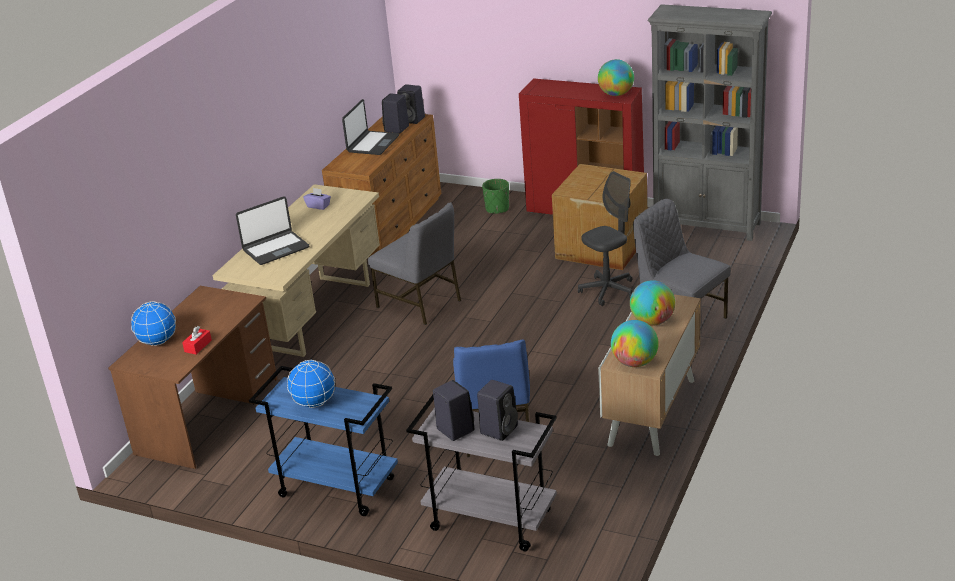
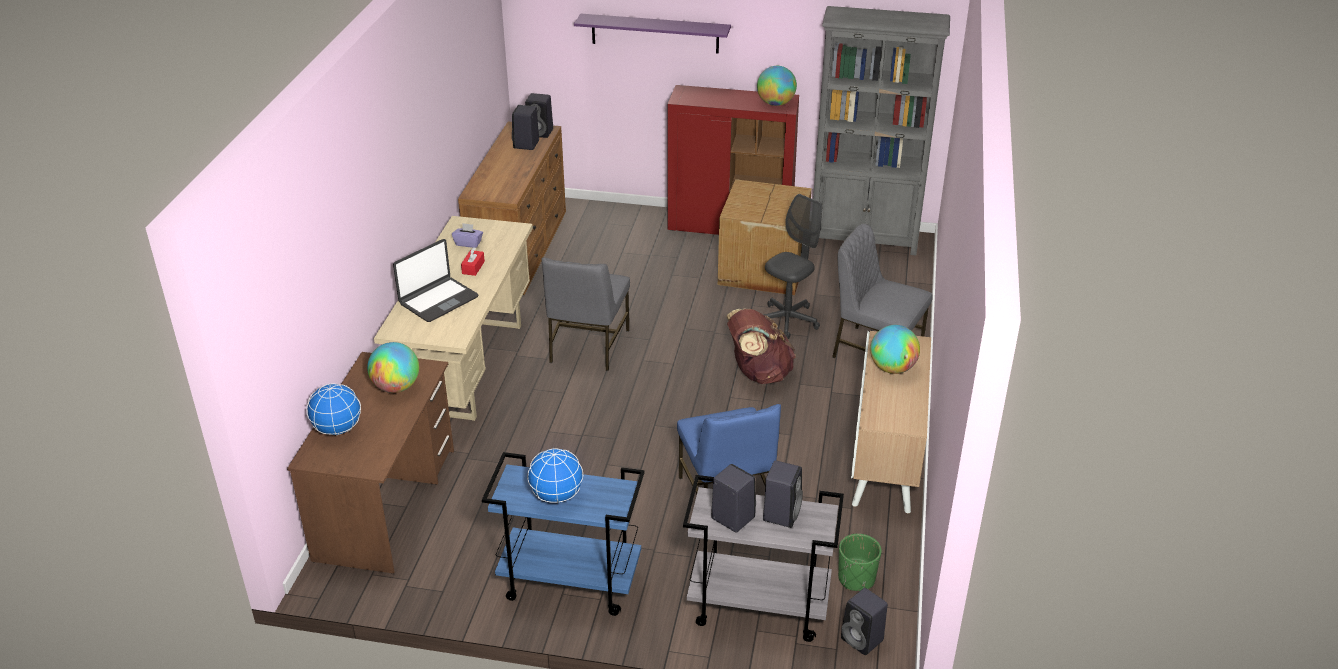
camera: 15 degrees left, 5 degrees up
(198, 346) = (390, 432): red tissue box -> red tissue box (473, 267)
(372, 144) = (505, 164): laptop -> none
(420, 304) = (587, 347): grey chair -> grey chair turned 75 degrees clockwise
(497, 209) = (633, 227): green planter -> green planter (856, 579)
(513, 31) = (655, 33): none -> purple shelf
(564, 333) = (758, 373): none -> brown backpack
(574, 554) = (863, 640): none -> black speaker
(634, 363) = (893, 419): globe -> globe (396, 387)

